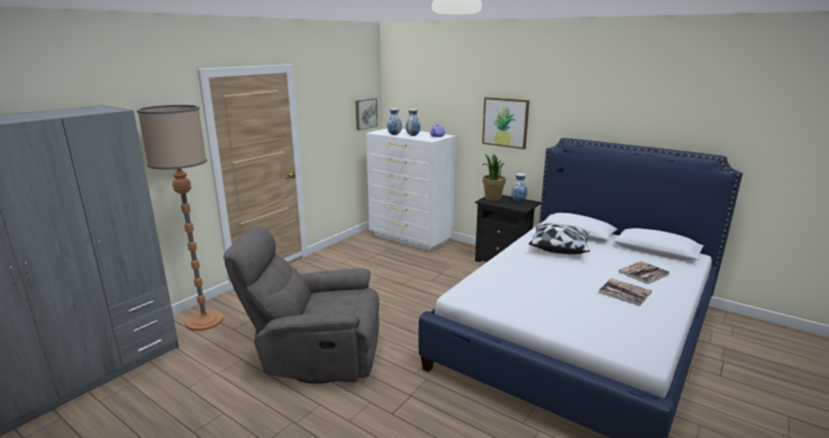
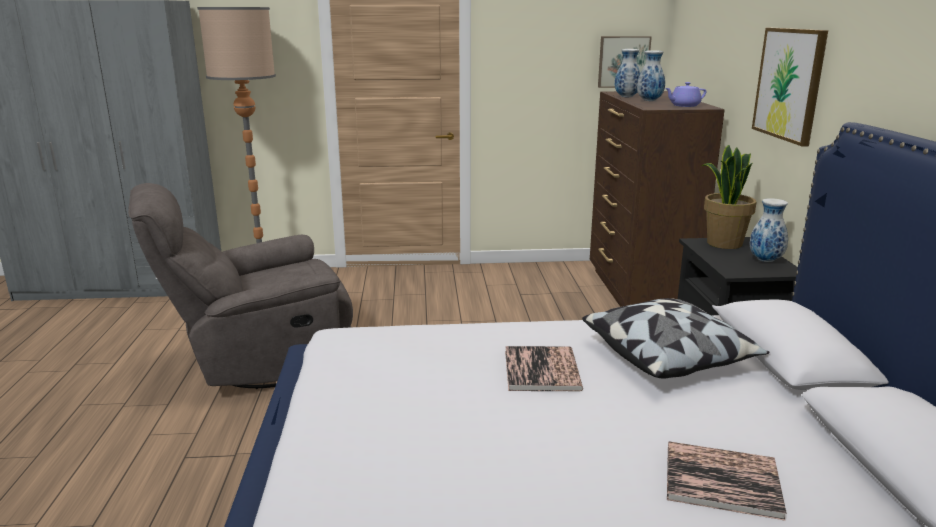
camera: 50 degrees right, 0 degrees up
(316, 356) = (259, 361): grey armchair -> grey armchair turned 75 degrees counterclockwise
(410, 238) = (637, 292): white dresser -> brown dresser
(624, 292) = (569, 478): book -> book (541, 370)

